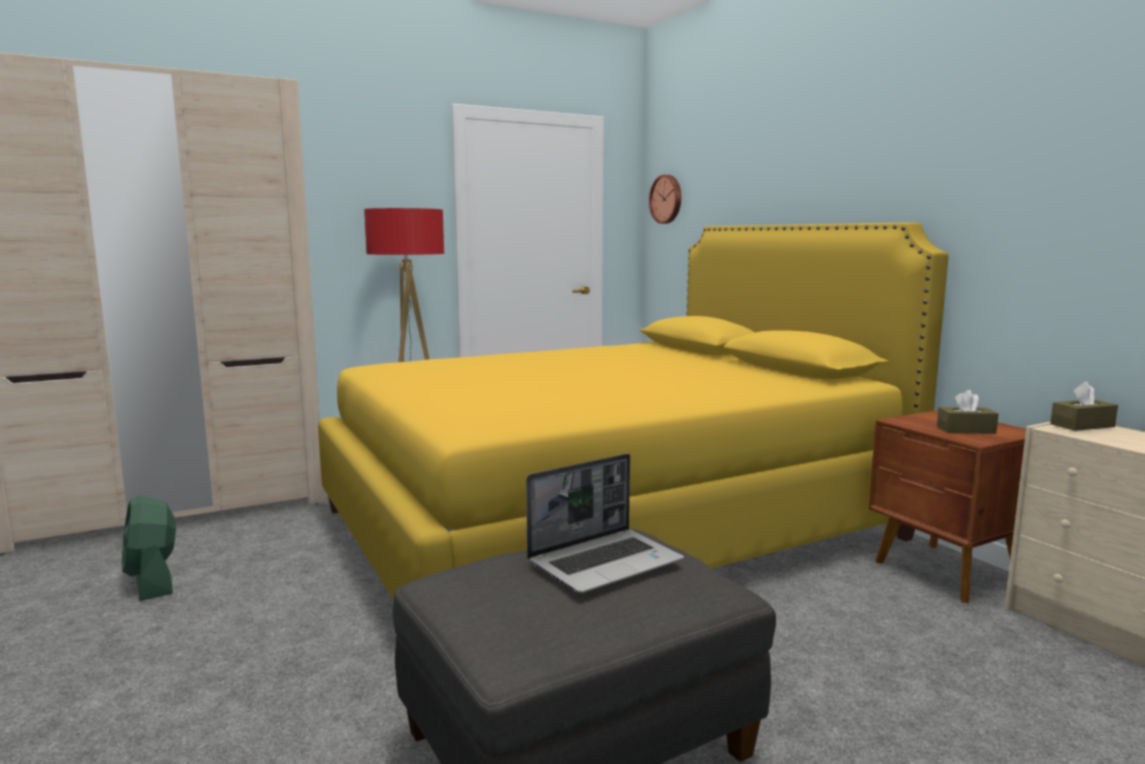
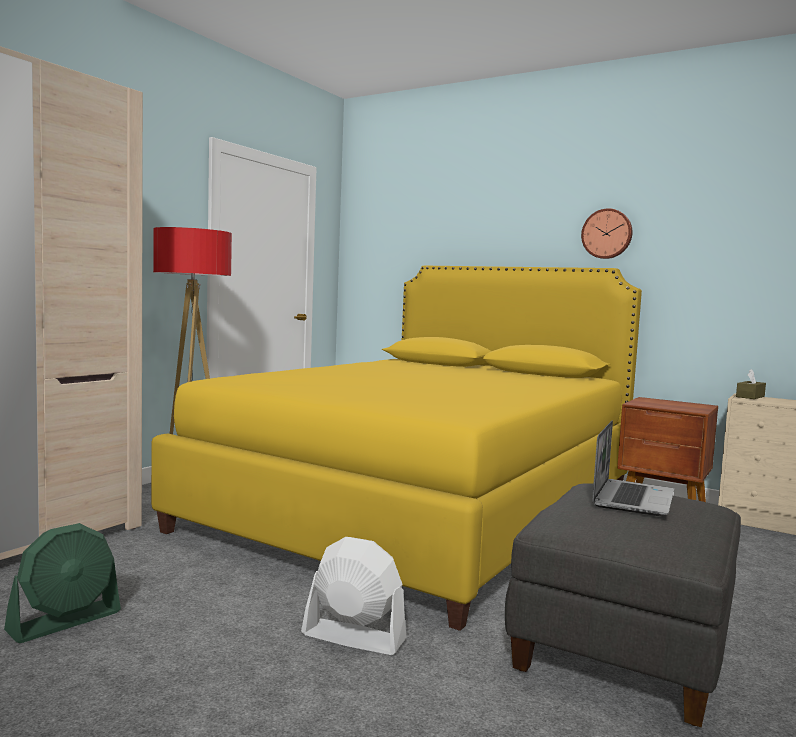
camera: 30 degrees left, 5 degrees down
(152, 581) = (65, 621): green fan -> green fan turned 75 degrees counterclockwise
(326, 653) = (353, 636): none -> white fan
(667, 199) = (368, 242): wall clock -> wall clock (607, 234)
(965, 430) = (679, 406): brown tissue box -> none

